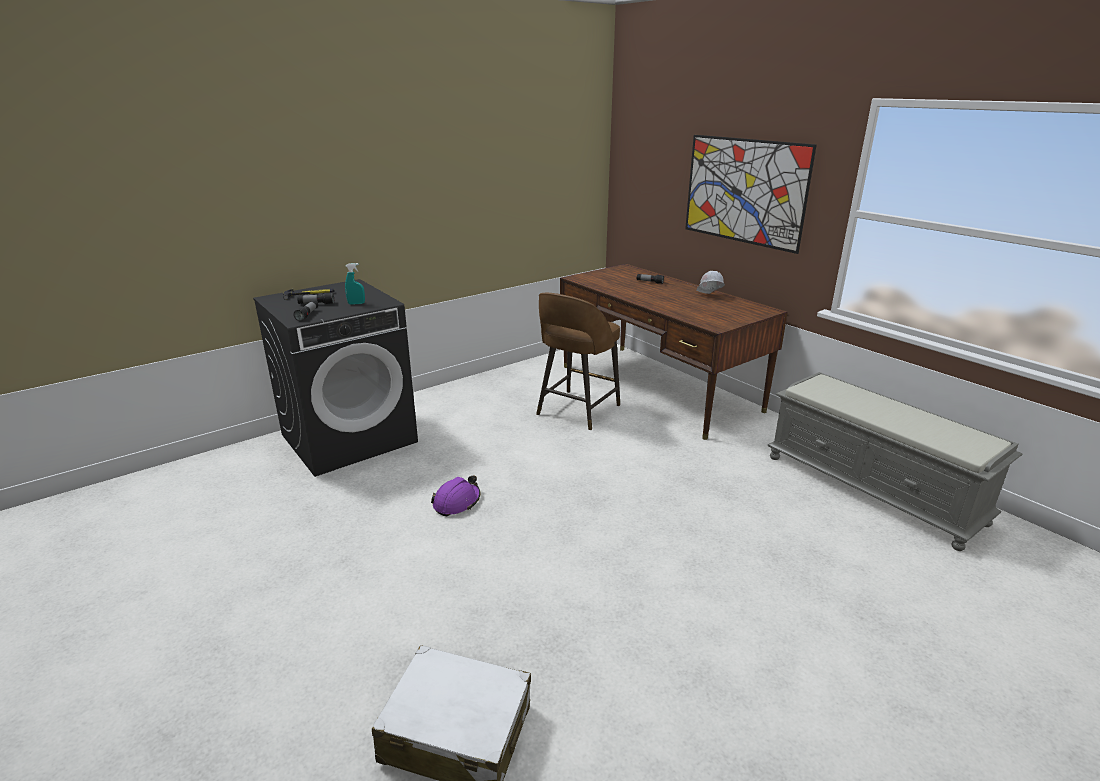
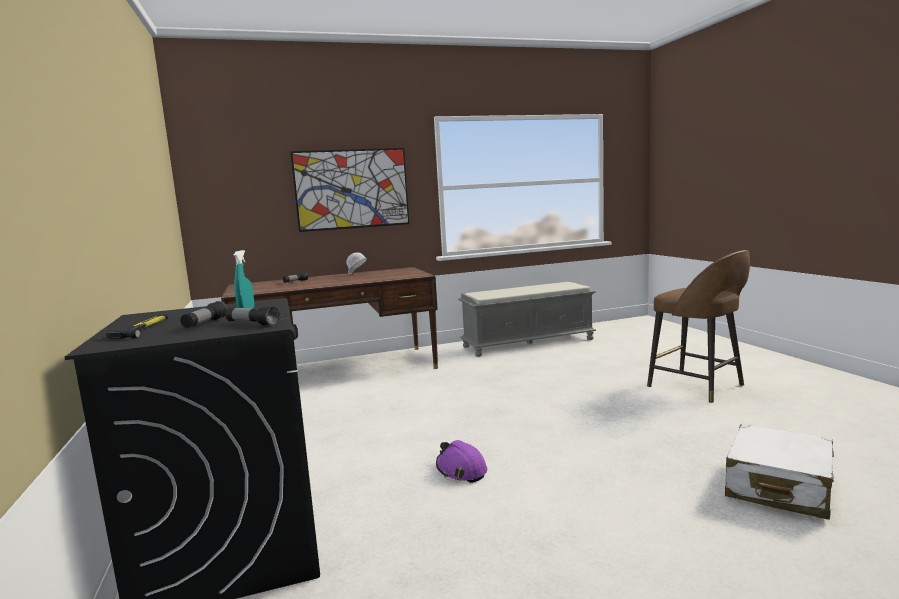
camera: 70 degrees left, 15 degrees down
(577, 411) = (340, 402): brown stool -> brown stool (698, 386)

